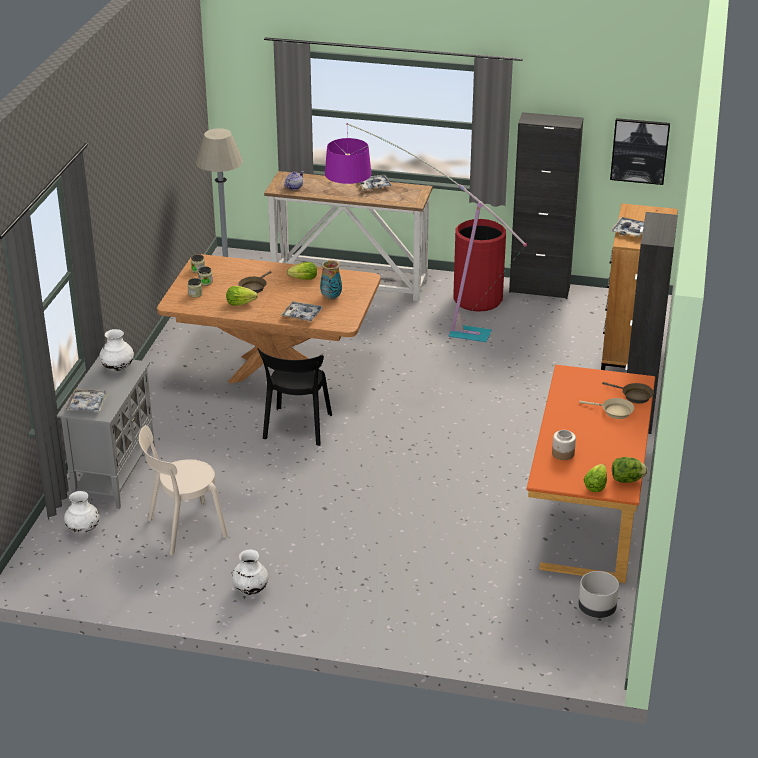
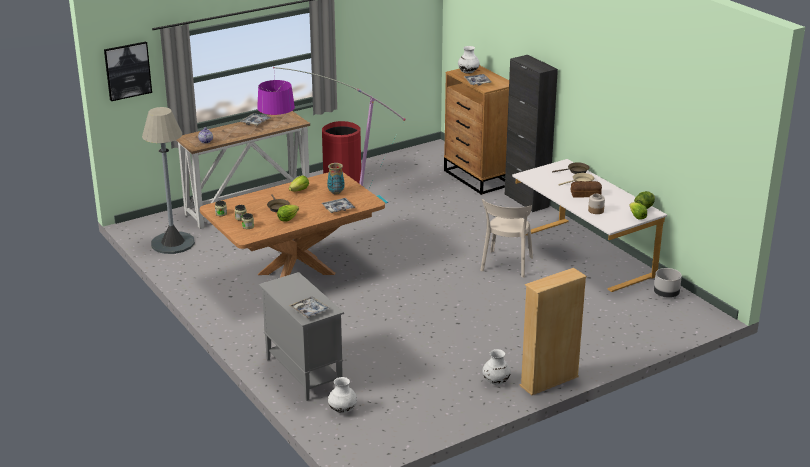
camera: 45 degrees left, 5 degrees down
(118, 368) = (287, 284): white vase -> white vase (468, 72)
(183, 529) = (401, 376): beige chair -> beige chair (506, 265)
(297, 429) = (366, 294): black chair -> none
(298, 623) = (549, 381): none -> beige bookcase
(539, 289) = (367, 164): black cabinet -> none
(587, 509) = (583, 254): orange desk -> white desk
(590, 429) = (586, 194): none -> bread
(639, 150) = (413, 40): picture -> picture (127, 70)

